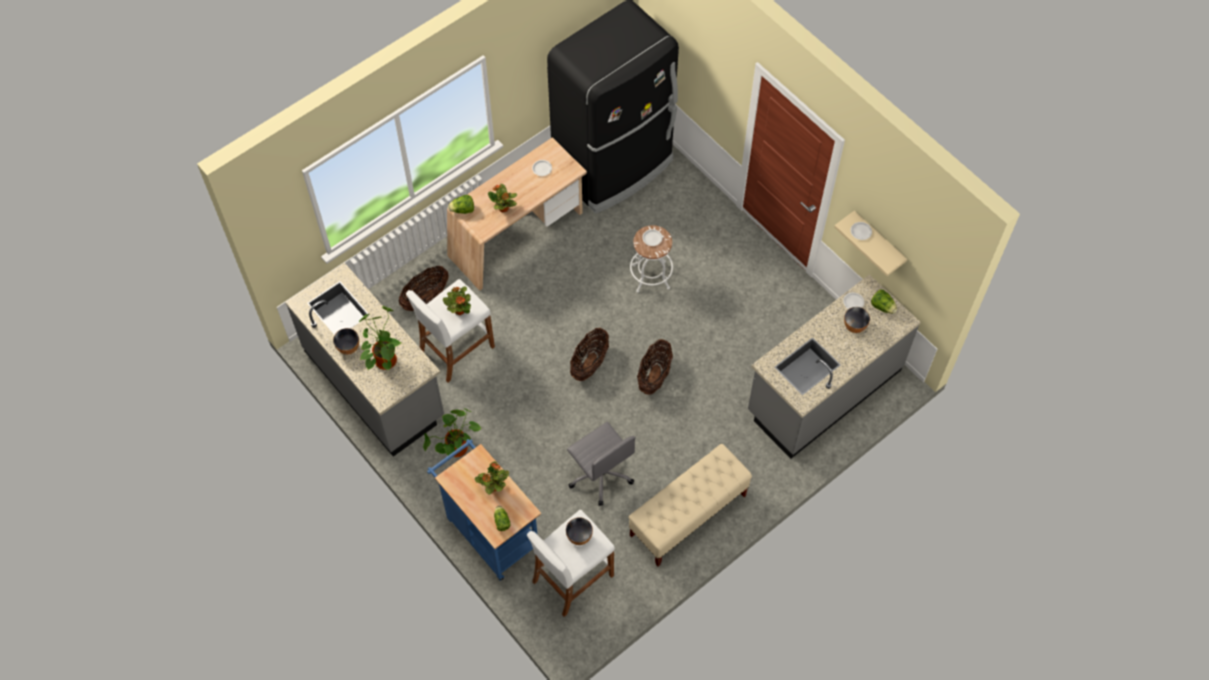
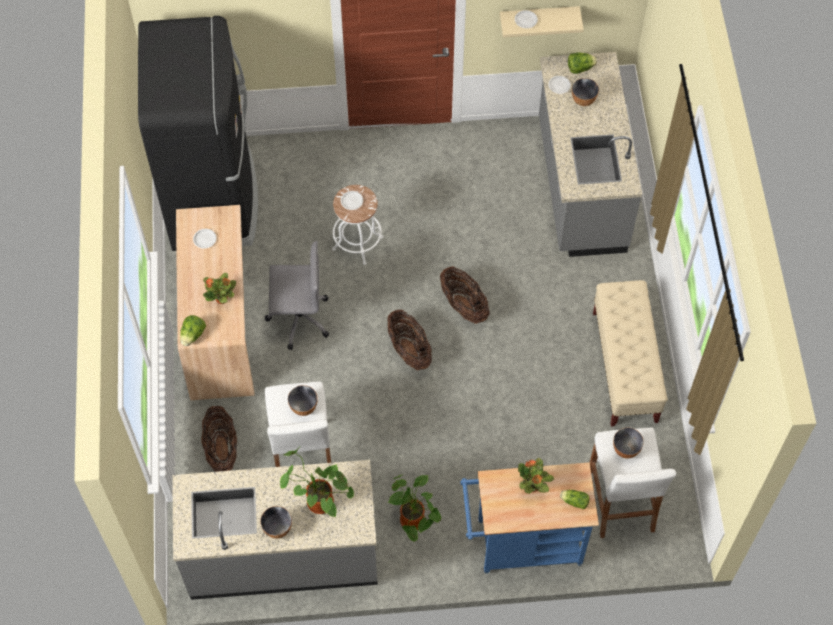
camera: 55 degrees left, 0 degrees up
(459, 310) = (304, 407): potted plant -> bowl
(600, 474) = (532, 412): grey office chair -> grey office chair (298, 318)

